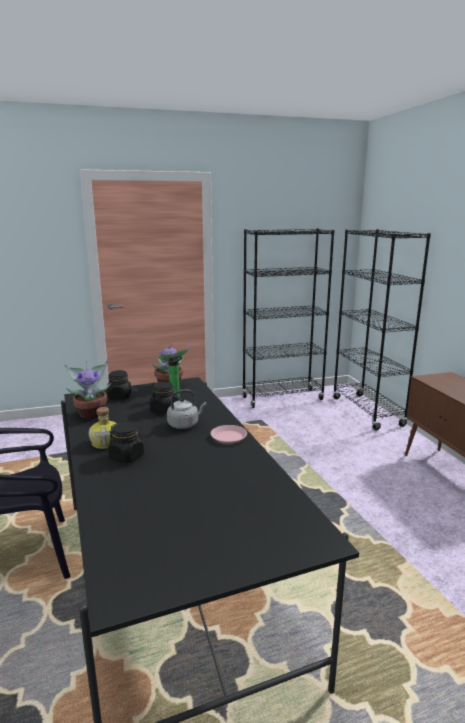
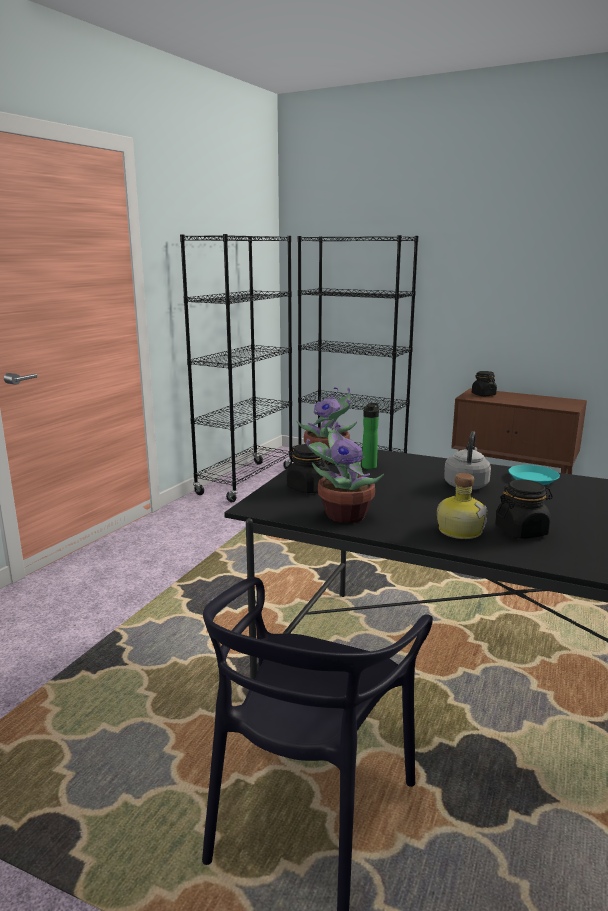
camera: 45 degrees left, 0 degrees up
(164, 409) = (401, 481): black jar -> black jar (483, 395)
(229, 437) = (533, 478): pink plate -> turquoise plate

